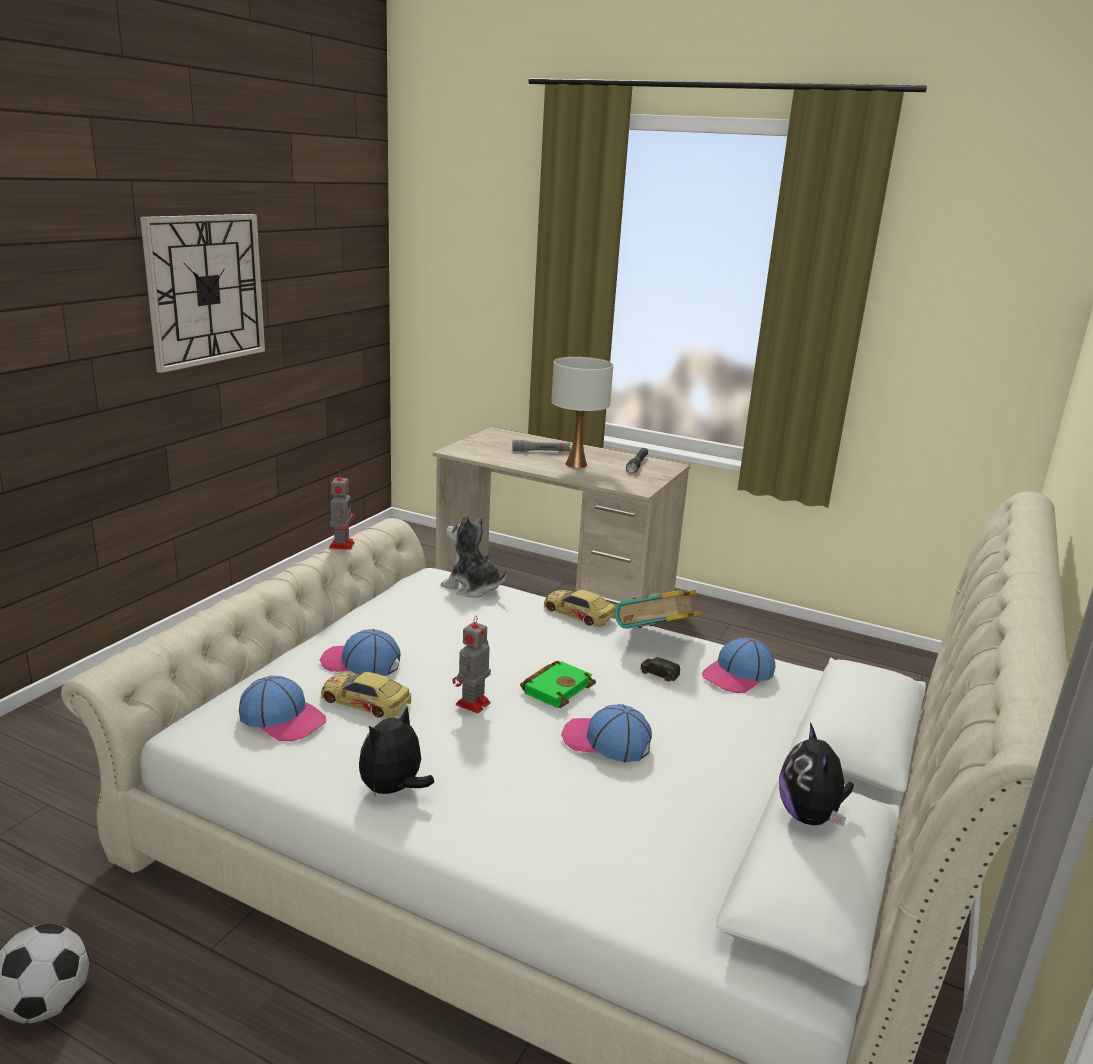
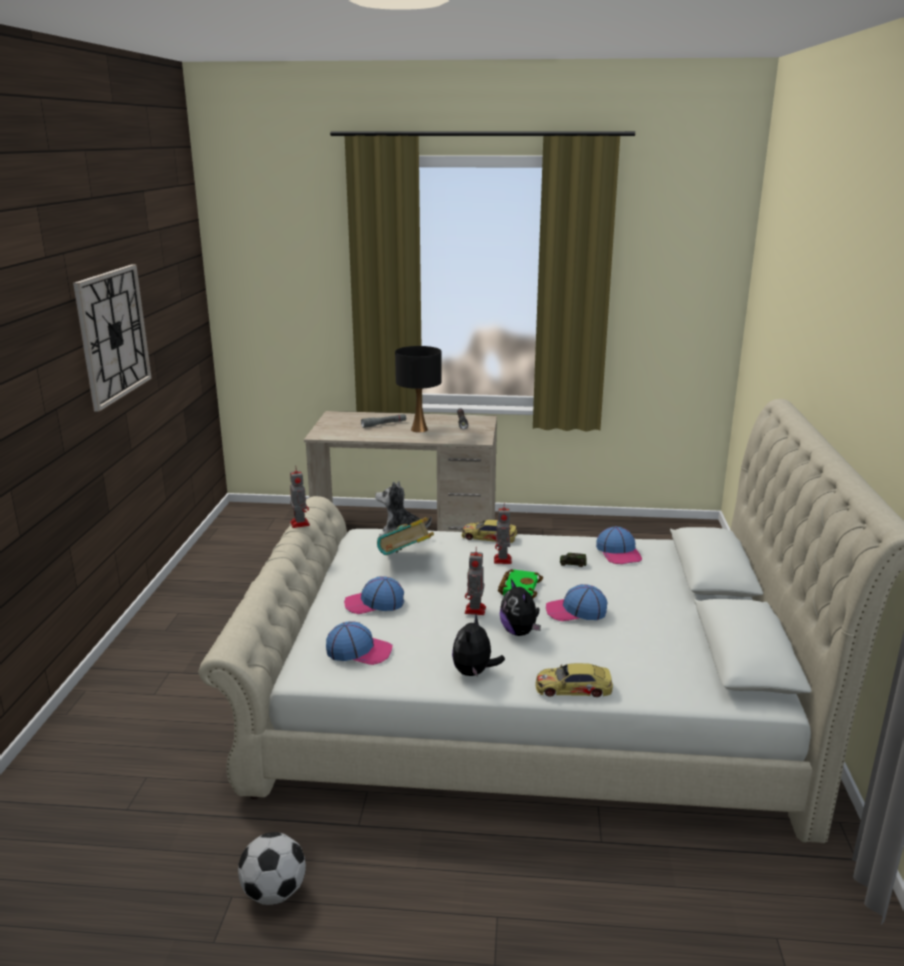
camera: 20 degrees left, 0 degrees up
(365, 701) = (403, 626): toy car -> toy car (573, 687)
(568, 647) = (502, 561): none -> toy robot
(576, 464) = (419, 429): white table lamp -> black table lamp
(655, 640) = (552, 543): book -> book (406, 559)
(738, 675) = (619, 553): cap -> cap turned 45 degrees counterclockwise
(810, 816) = (737, 616): plush toy -> plush toy (520, 632)

